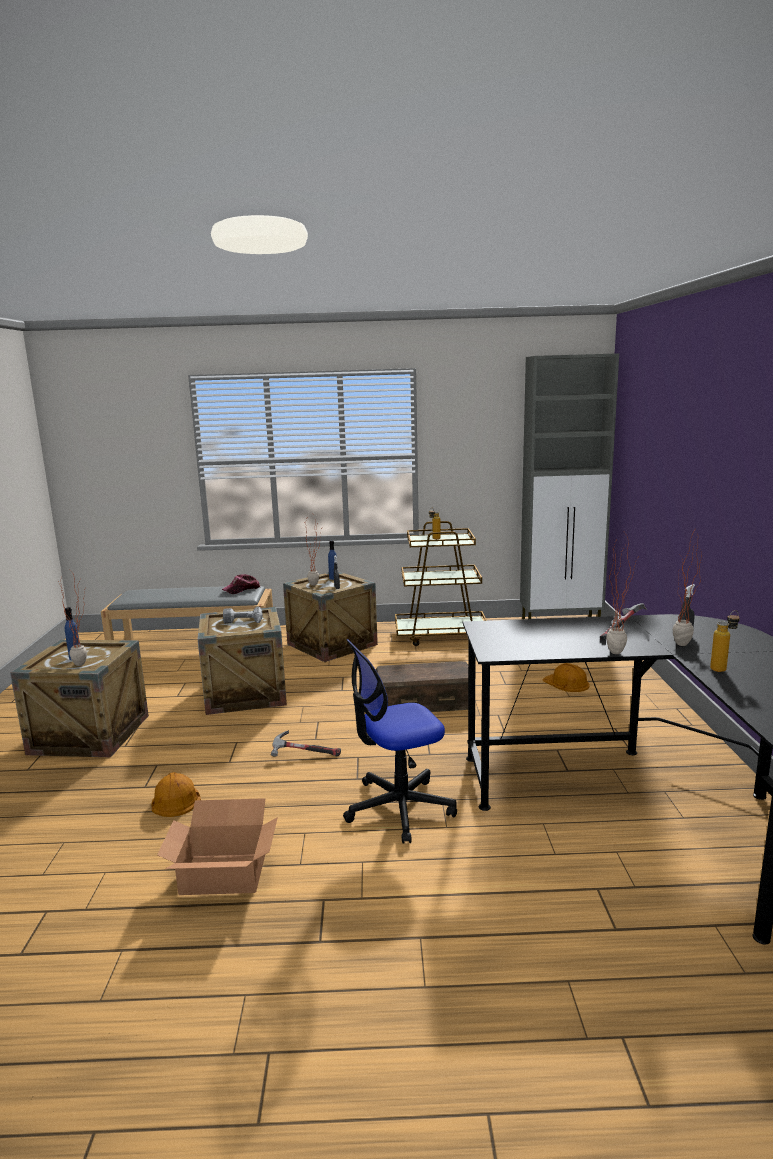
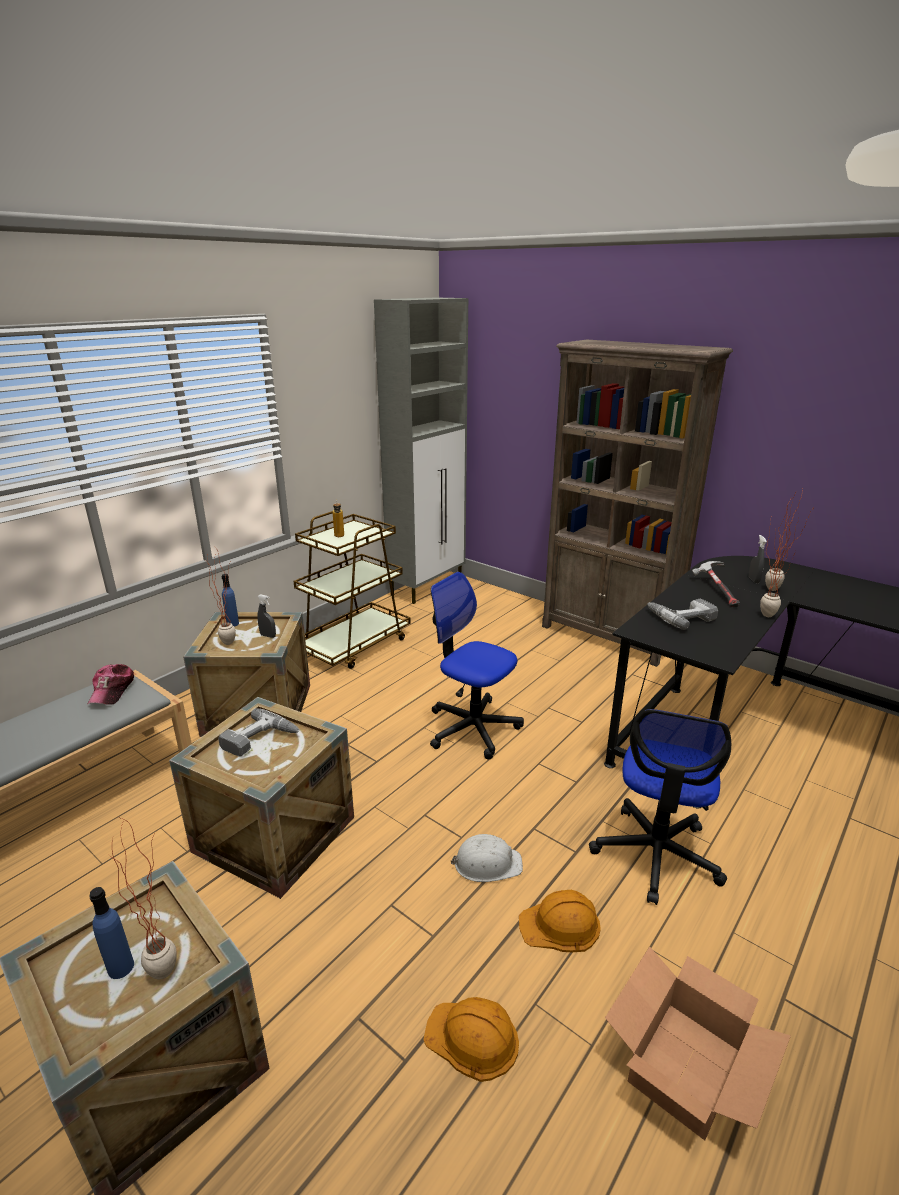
camera: 50 degrees left, 10 degrees up
(304, 755) = (487, 863): hammer -> white hard hat
(424, 701) = (473, 728): brown storage box -> office chair
(538, 630) = (680, 616): none -> power drill
(566, 683) = (536, 648): orange hard hat -> orange hard hat (560, 925)
(651, 700) = (608, 636): none -> brown bookcase
(722, 668) = (833, 601): bottle -> none

